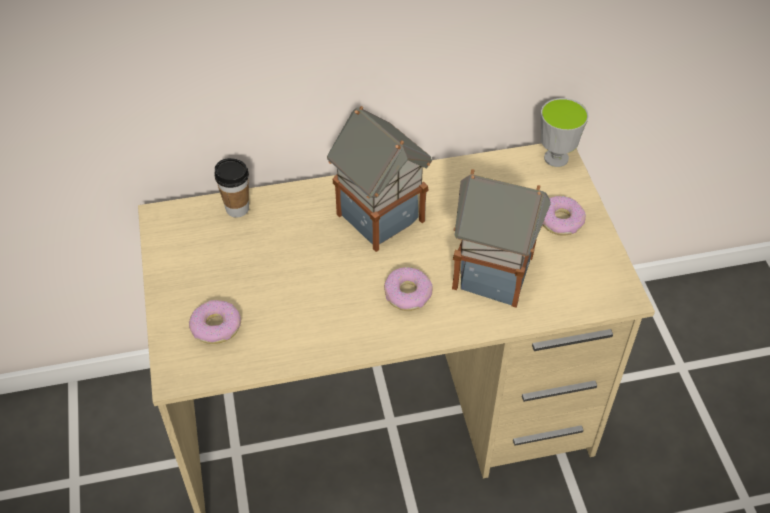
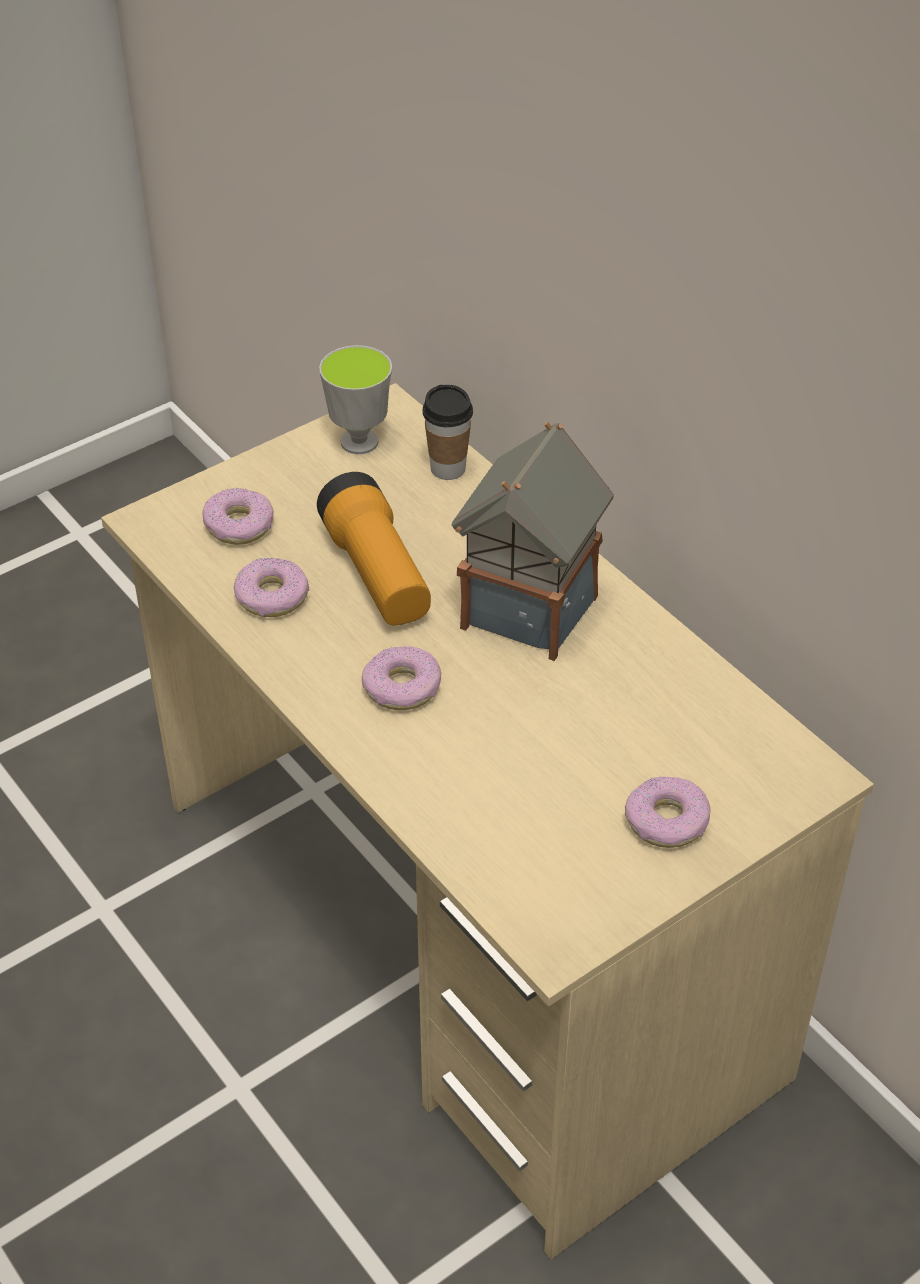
camera: 65 degrees right, 5 degrees down
(293, 331) = (271, 597): none -> donut
(306, 273) = (377, 574): none -> flashlight
(495, 273) = (503, 772): toy house -> none
(556, 158) = (808, 775): cup -> cup (359, 442)

